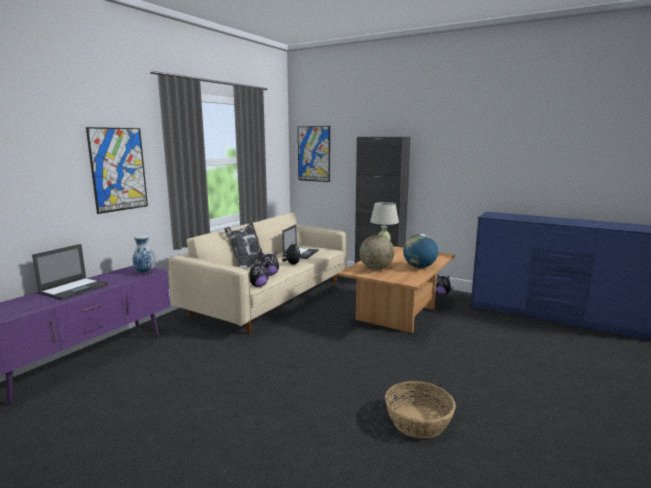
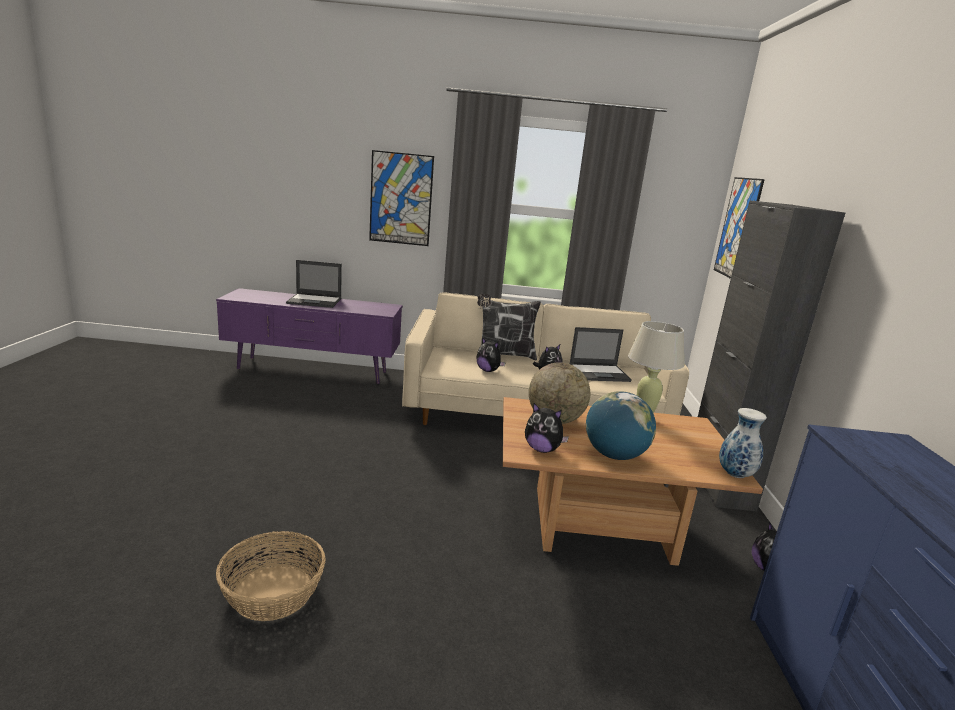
camera: 60 degrees right, 5 degrees up
(144, 272) = (378, 311): vase -> vase (734, 474)
(258, 286) = (444, 372): plush toy -> plush toy (542, 449)

